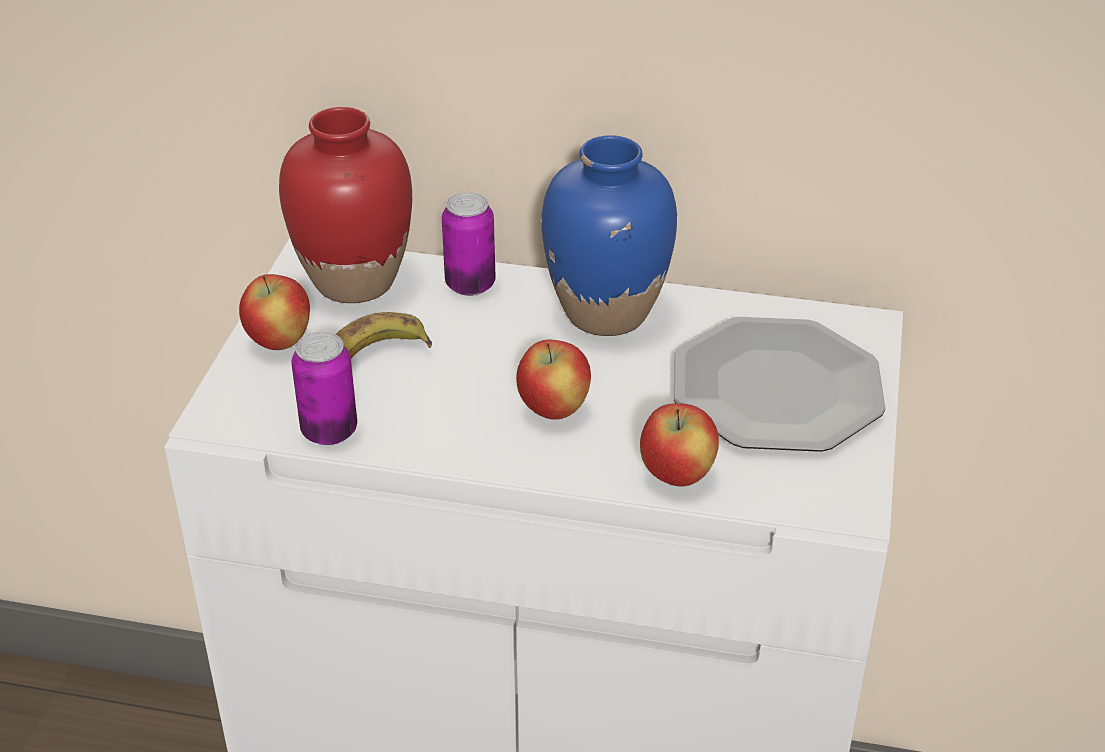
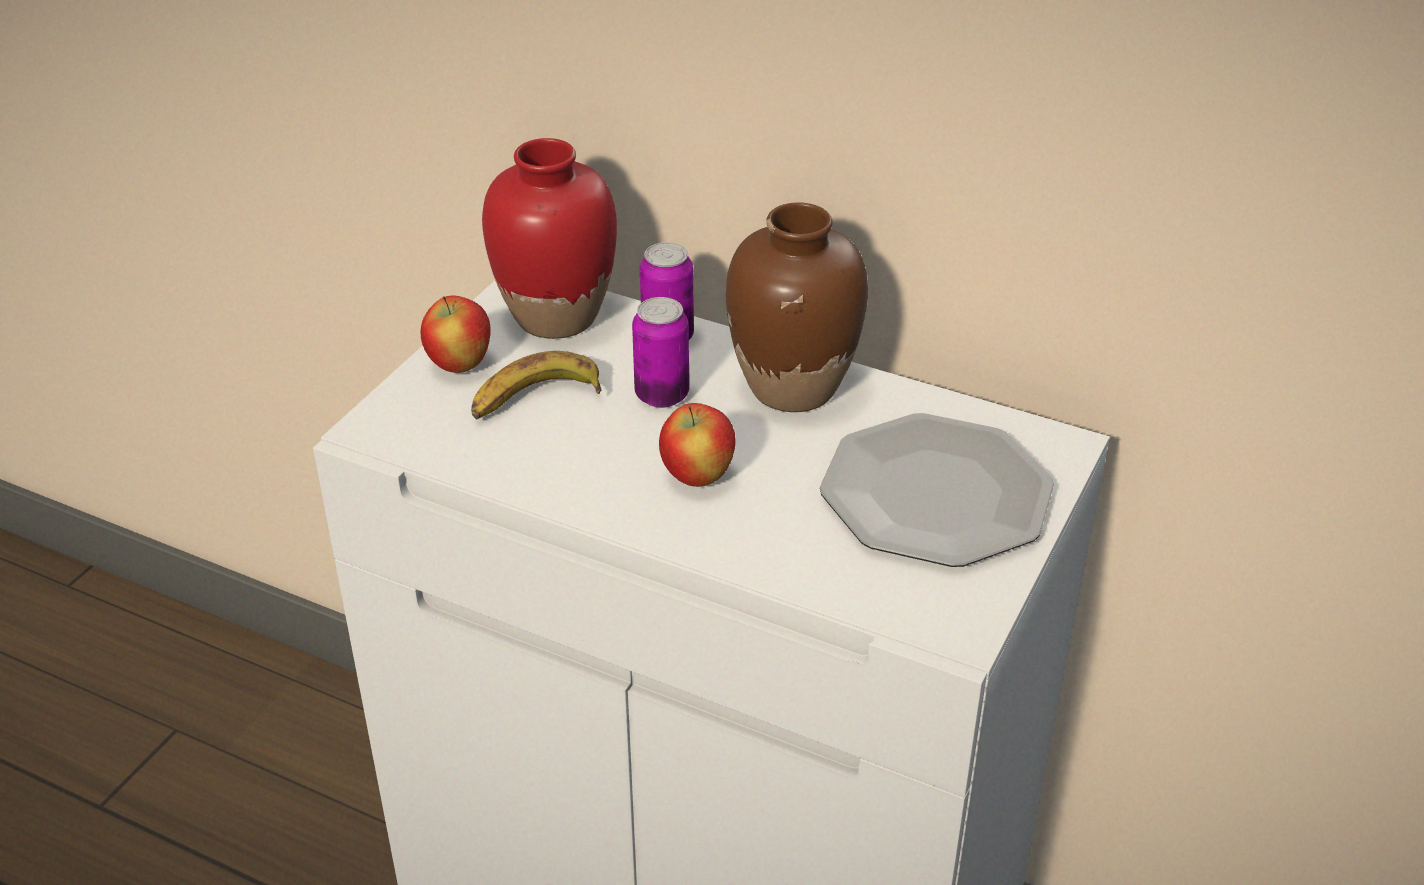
camera: 15 degrees right, 0 degrees up
(329, 431) = (470, 460): can -> can (662, 395)
(607, 312) = (794, 387): blue vase -> brown vase
(677, 476) = (794, 565): apple -> none

